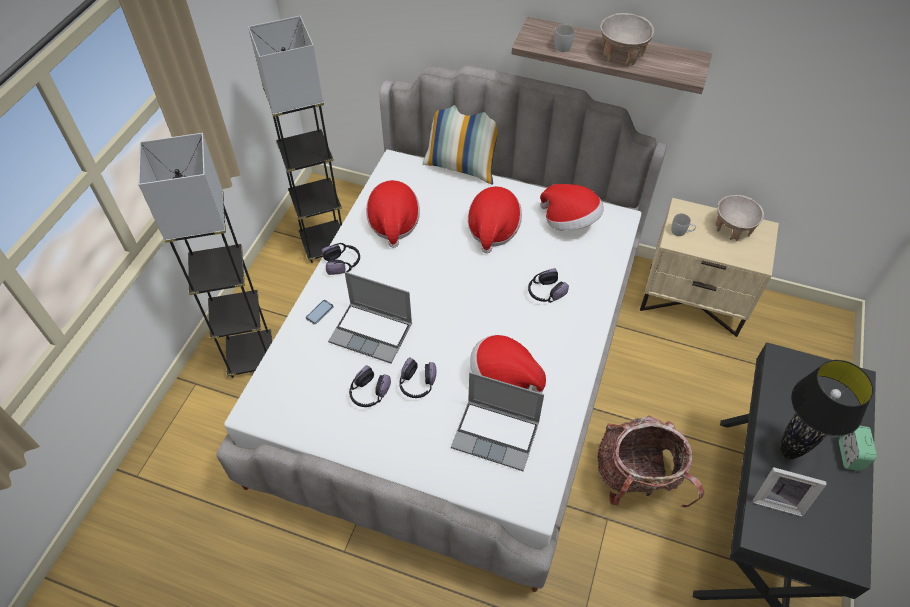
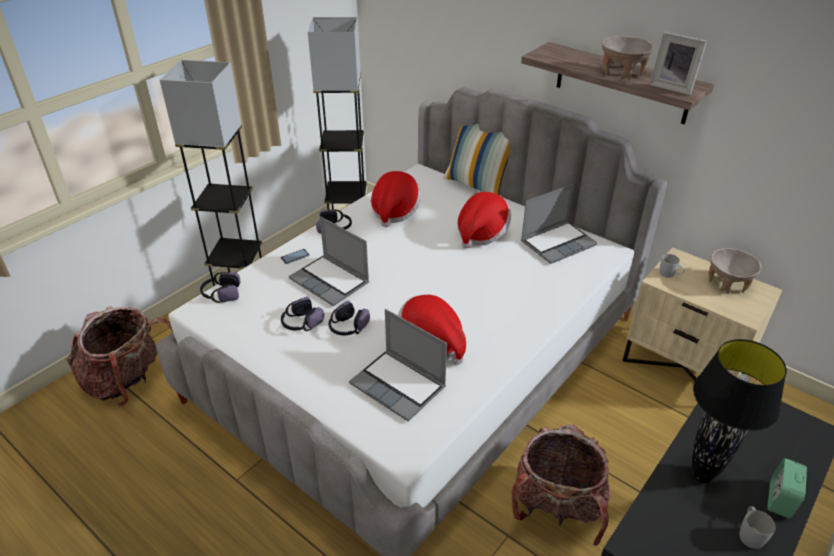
camera: 20 degrees right, 15 degrees down
(174, 483) = (128, 381): none -> backpack
(545, 292) = (507, 289): headphones -> headphones (221, 294)
(561, 45) = (568, 60): white mug -> white mug (750, 533)
(570, 221) = (558, 243): hat -> laptop
(778, 499) = (670, 516): picture frame -> picture frame (672, 87)

